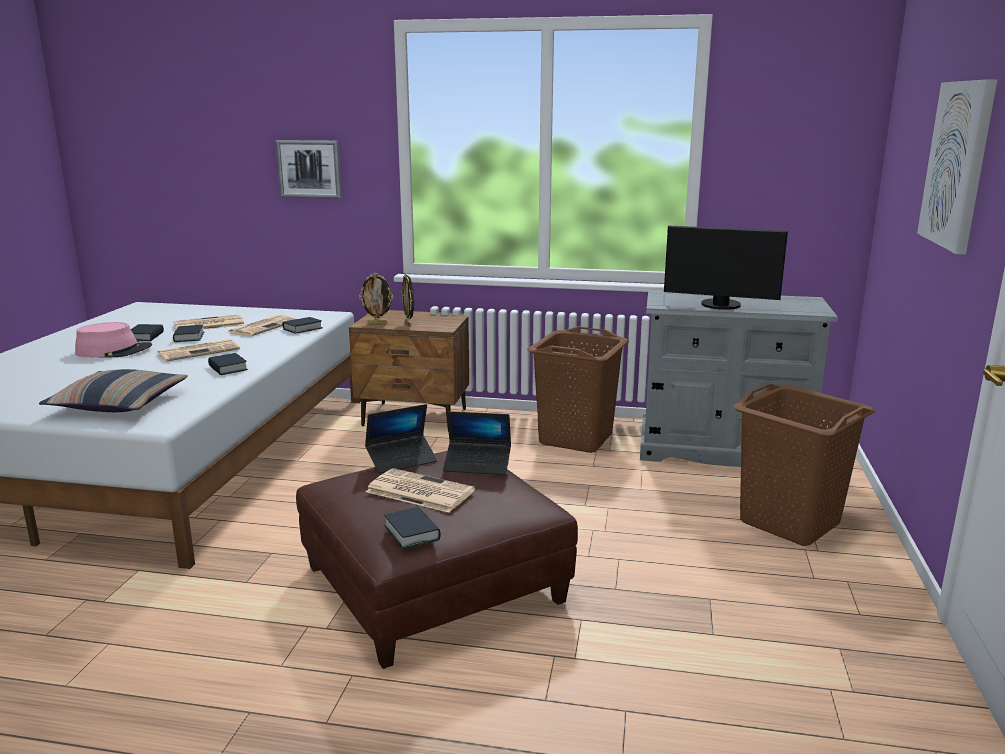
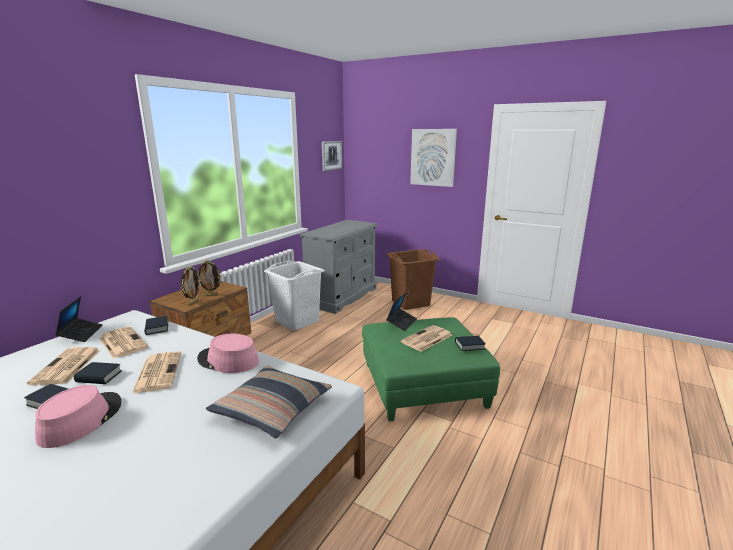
camera: 70 degrees left, 0 degrees up
(228, 368) = (228, 360): book -> pink hat
(309, 169) = (76, 200): picture -> picture (331, 155)
(401, 460) = (383, 339): laptop -> laptop (81, 334)
(435, 584) = (423, 384): brown ottoman -> green ottoman
(576, 438) = (297, 321): brown laundry basket -> white laundry basket
(720, 306) = (344, 230): monitor -> none

